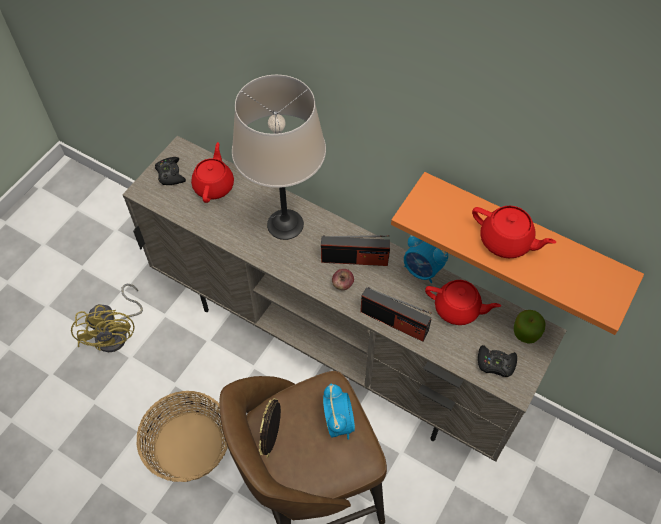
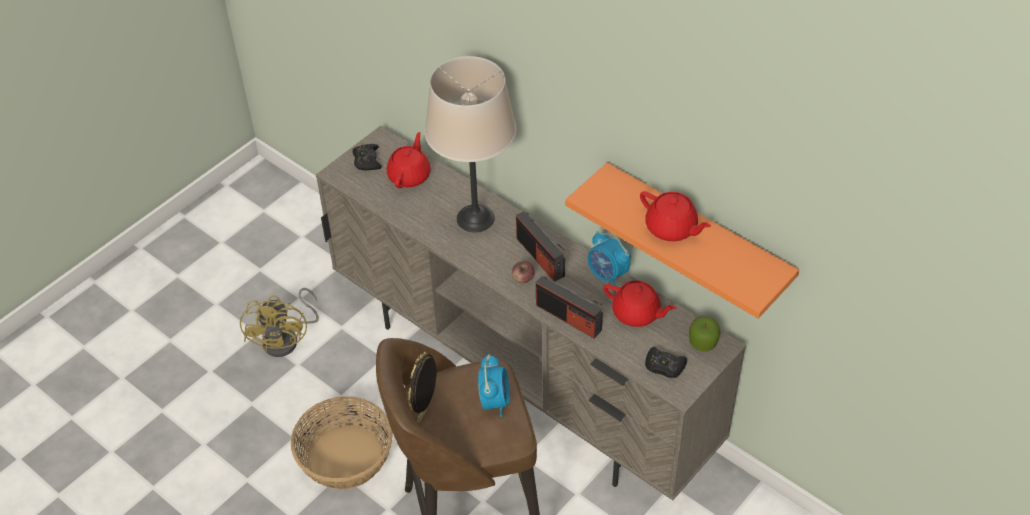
camera: 10 degrees right, 10 degrees down
(354, 259) = (540, 257): radio -> radio turned 45 degrees clockwise

